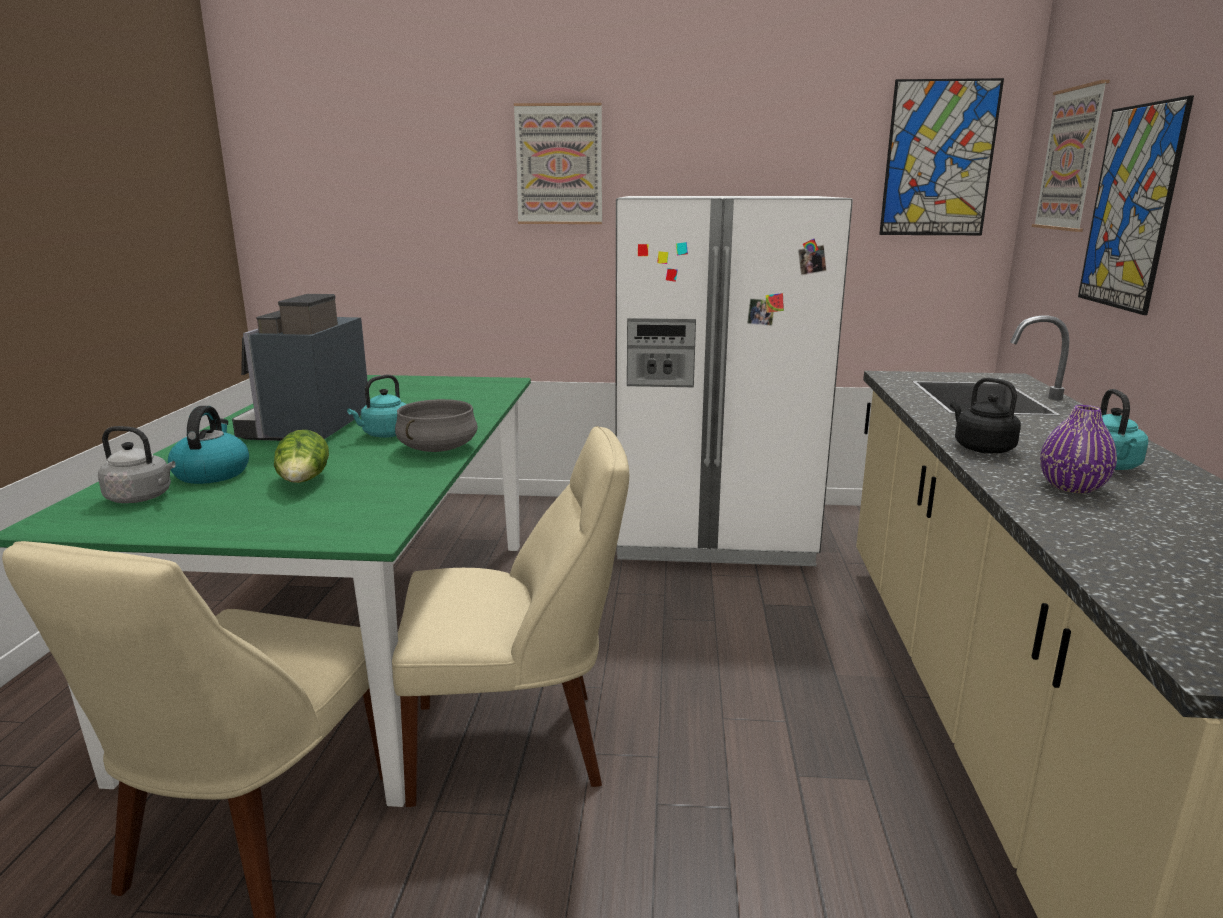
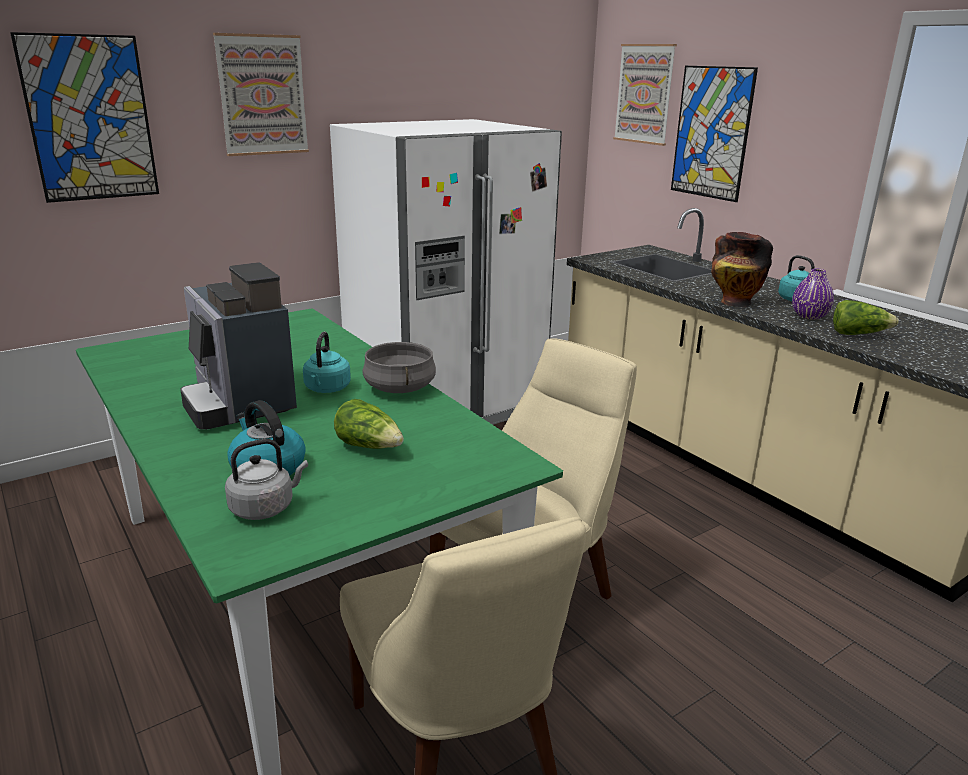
camera: 40 degrees left, 5 degrees up
(939, 159) = (545, 88): picture -> picture (90, 119)
(980, 448) = (734, 302): black kettle -> vase
(1106, 526) = (858, 334): none -> lettuce

